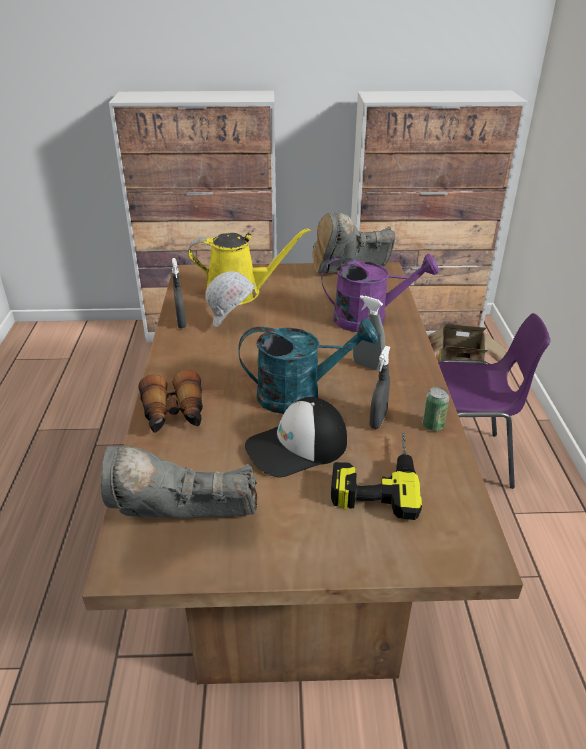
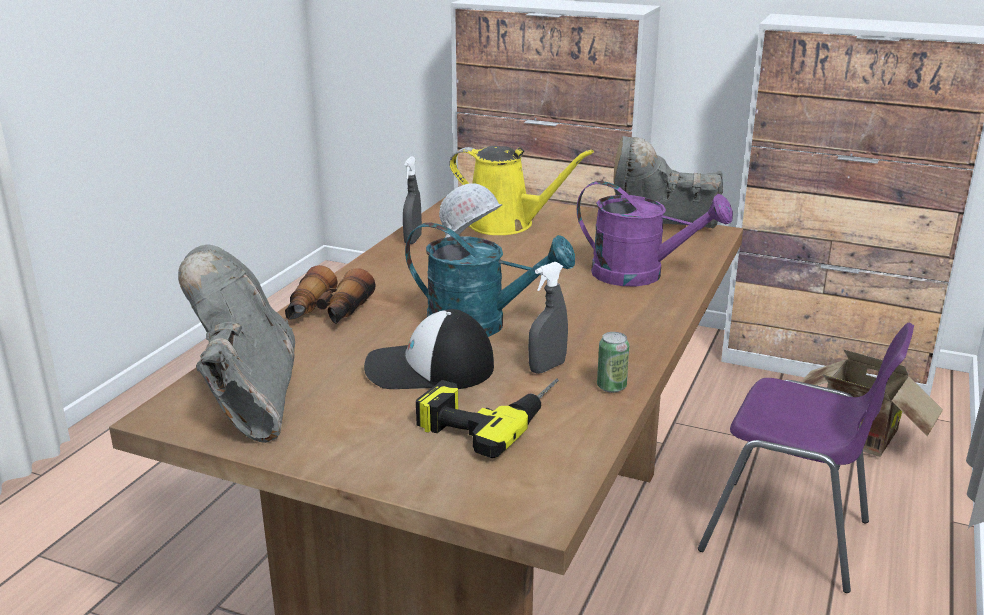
camera: 25 degrees right, 10 degrees down
(185, 526) = (249, 401): grey boot -> grey boot turned 60 degrees clockwise
(367, 365) = (588, 316): grey spray bottle -> none

